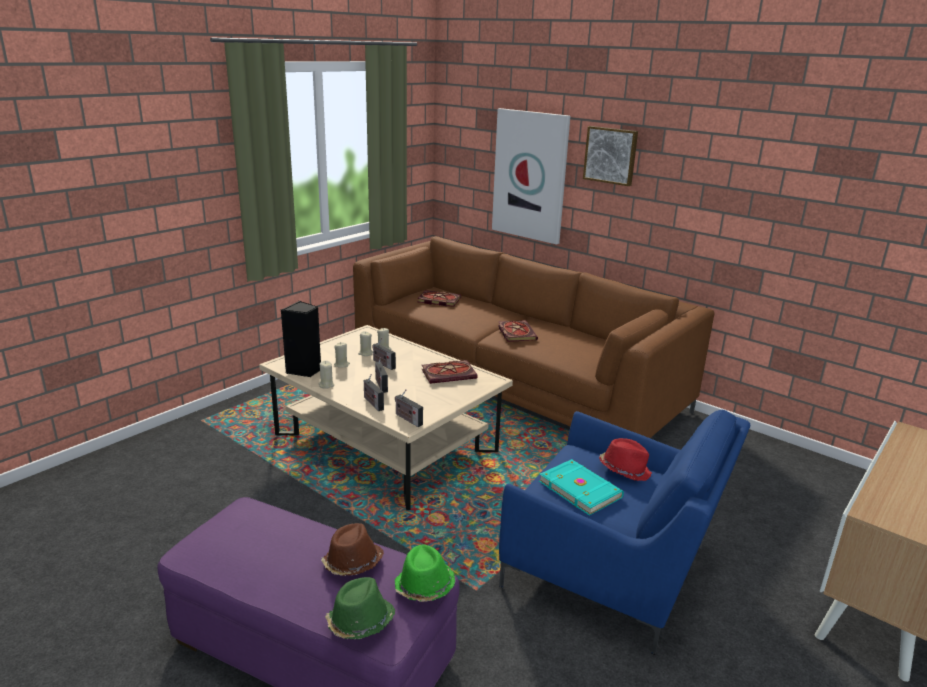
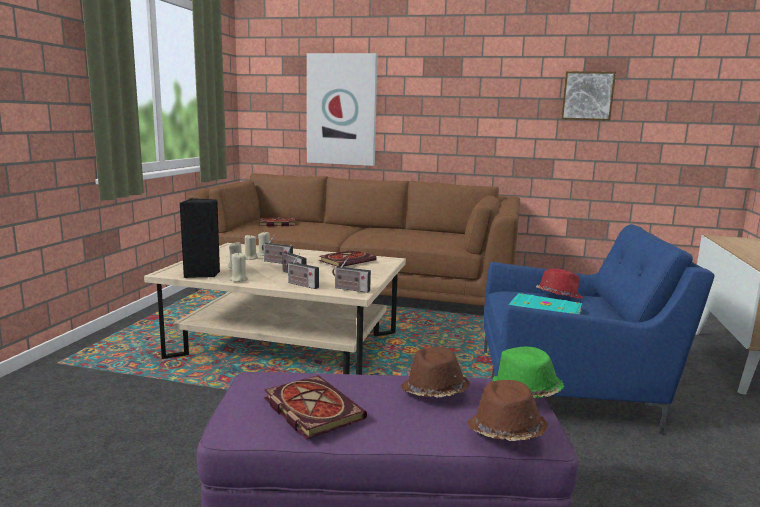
camera: 25 degrees left, 10 degrees down
(359, 622) = (505, 432): green hat -> brown hat
(515, 332) = (370, 234): book -> book (310, 408)
(611, 155) = (417, 83): picture -> picture (587, 96)

